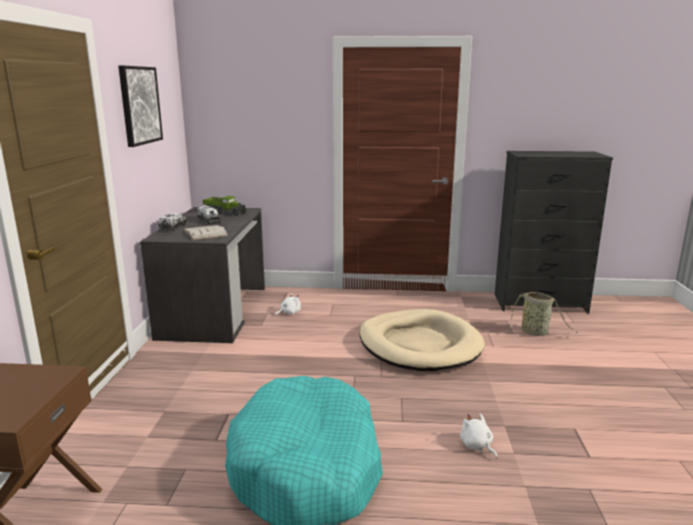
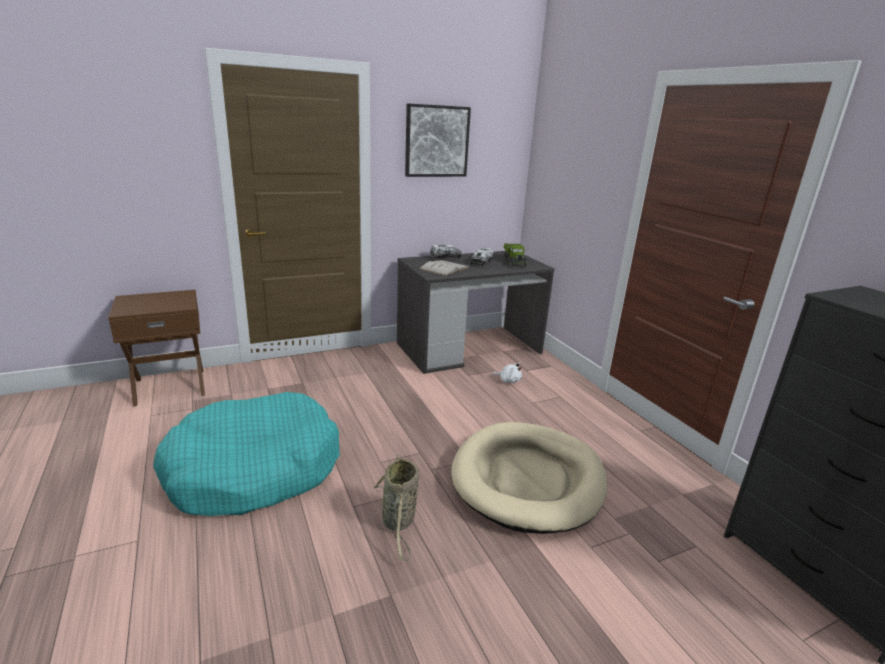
camera: 60 degrees right, 5 degrees up
(477, 446) = (333, 576): white plush toy -> none
(536, 333) = (693, 590): basket -> basket (398, 522)

